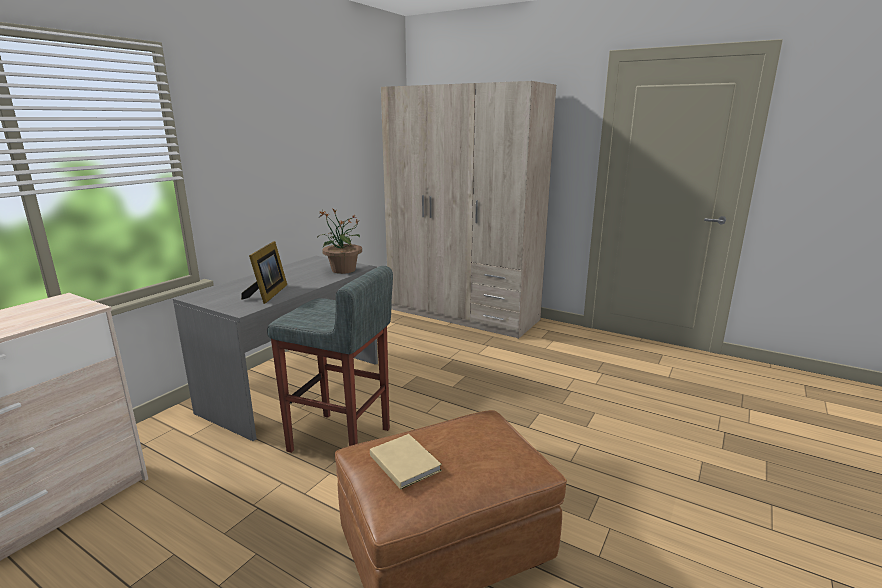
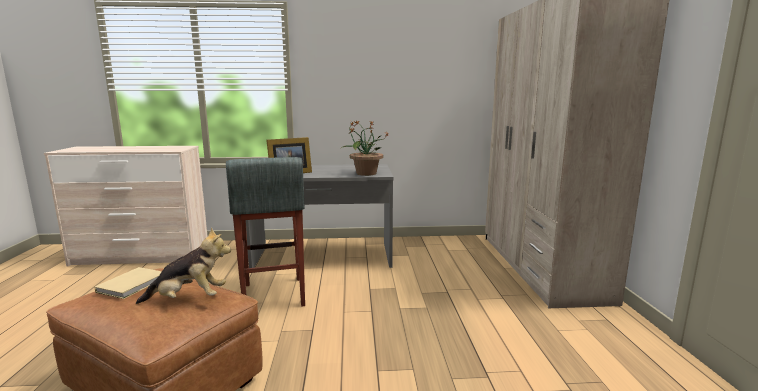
camera: 55 degrees right, 5 degrees down
(480, 433) = (189, 299): none -> plush toy

